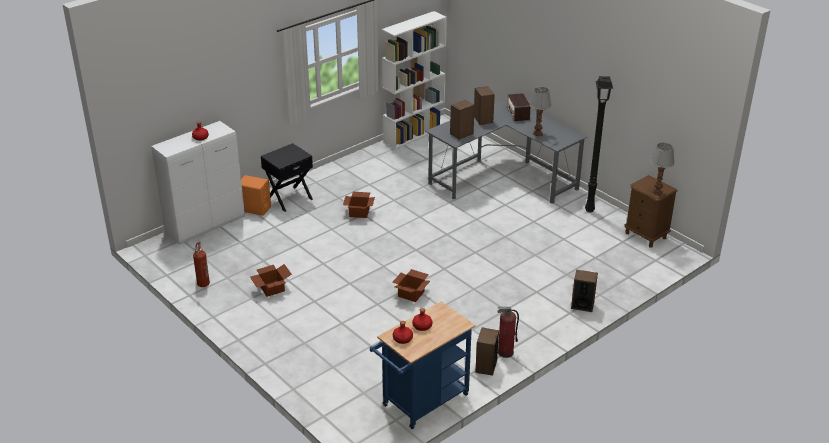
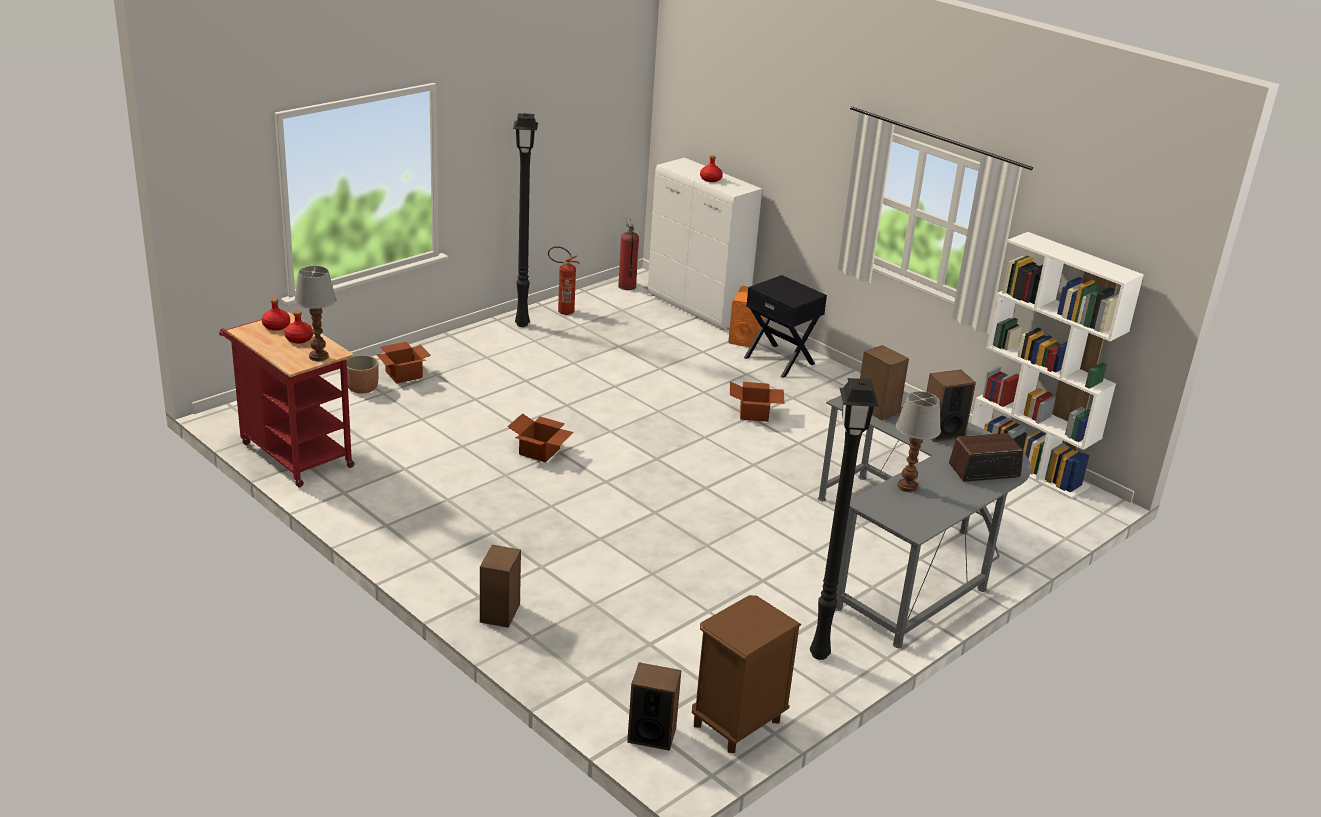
camera: 85 degrees right, 5 degrees down
(222, 305) = (521, 324): none -> black floor lamp
(271, 288) = (555, 352): cardboard box -> cardboard box (404, 374)
(325, 378) = (362, 388): none -> planter
(421, 403) = (292, 452): blue cart -> red cart
(486, 366) = (357, 506): speaker -> speaker (651, 735)
(505, 352) = (386, 525): fire extinguisher -> fire extinguisher (626, 286)
(657, 192) = (728, 626): table lamp -> table lamp (319, 357)

